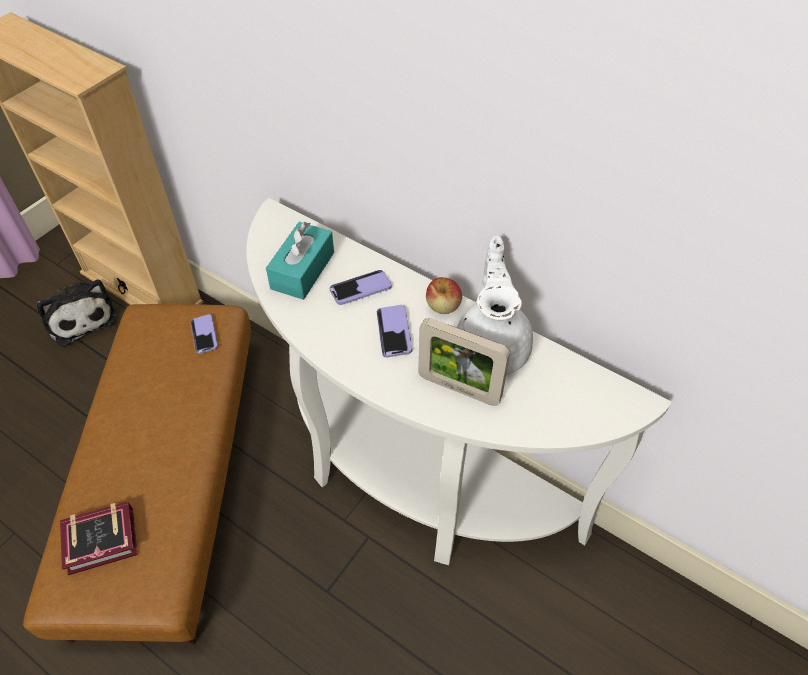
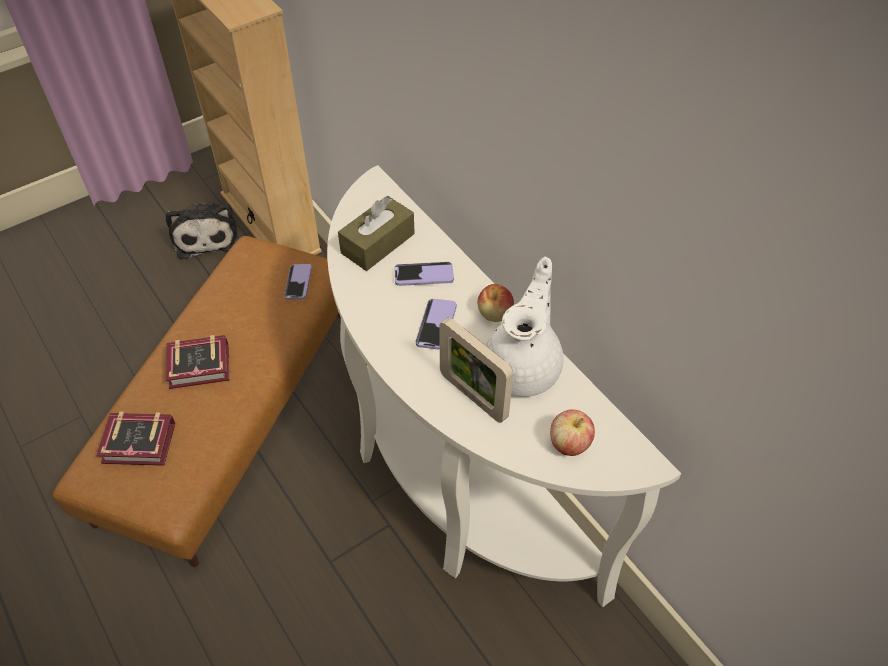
camera: 20 degrees right, 0 degrees up
(139, 444) = (202, 367): none -> book
(302, 270) = (378, 243): turquoise tissue box -> brown tissue box
(565, 406) = (569, 444): none -> apple

